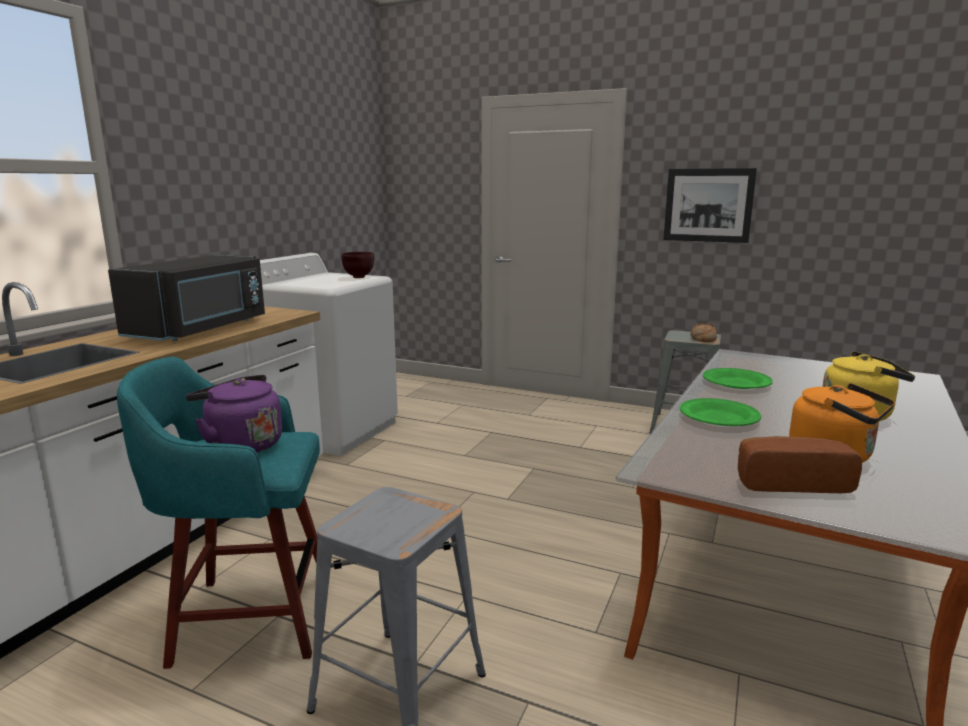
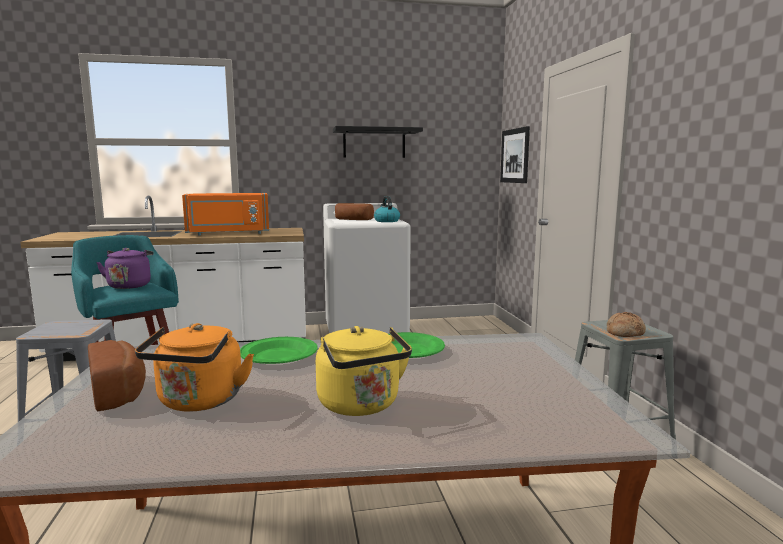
camera: 55 degrees right, 5 degrees down
(201, 329) = (228, 233): black microwave -> orange microwave
(282, 170) = (374, 143): none -> black shelf
(308, 281) = (352, 219): none -> bread
(358, 277) = (386, 221): brown bowl -> kettle
(708, 205) = (694, 163): picture -> picture (515, 156)

